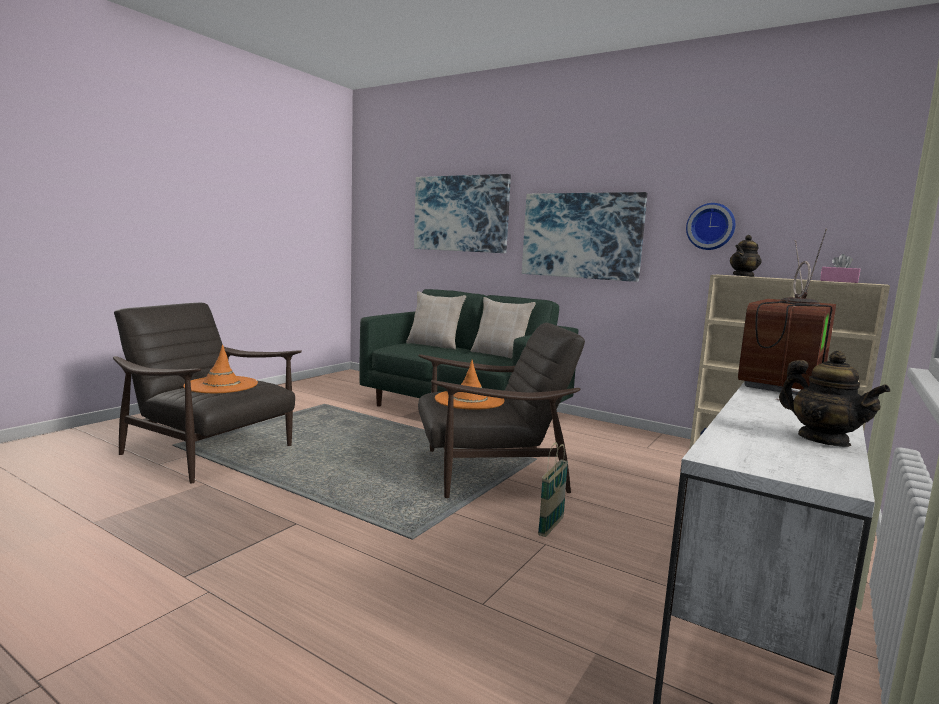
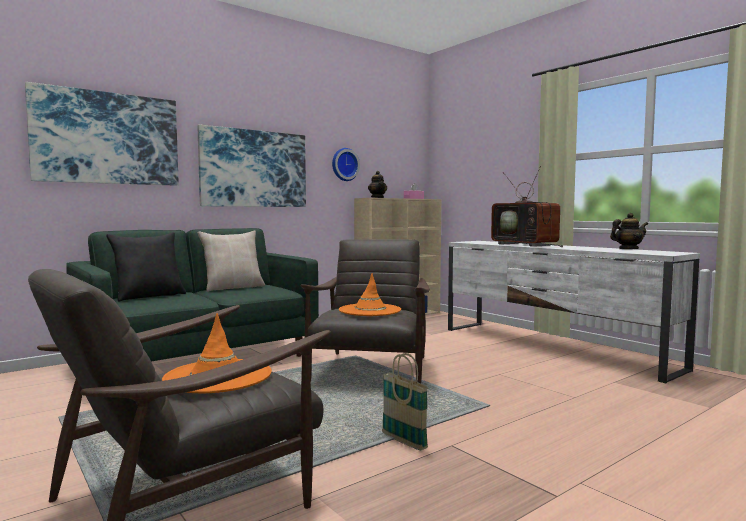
camera: 70 degrees left, 5 degrees down
(434, 345) = (149, 296): beige pillow -> black pillow
(551, 526) = (475, 369): basket -> basket (404, 442)

